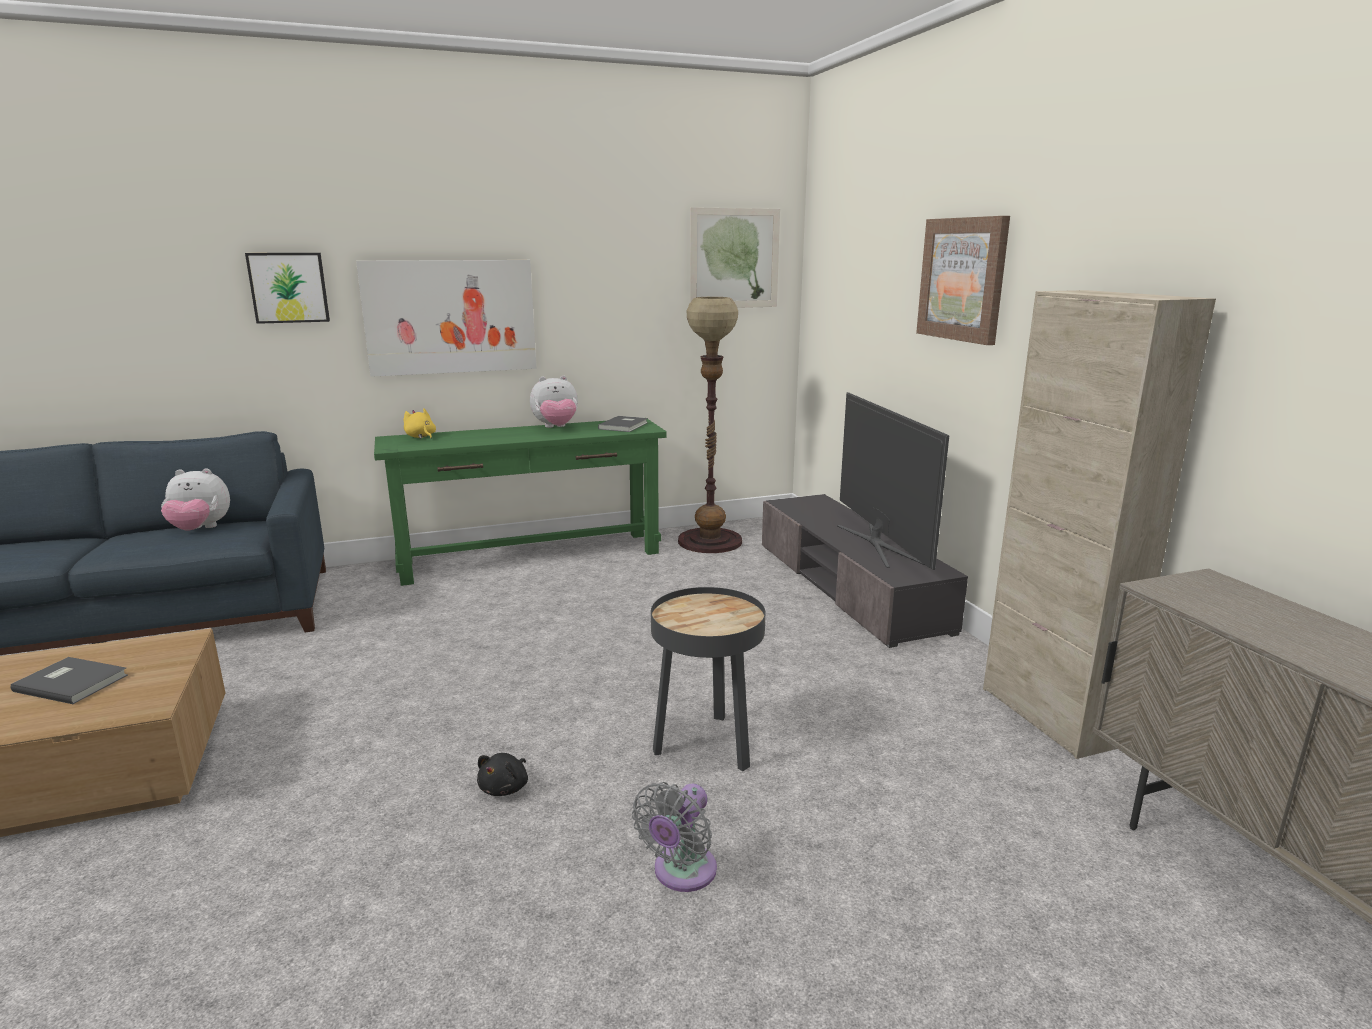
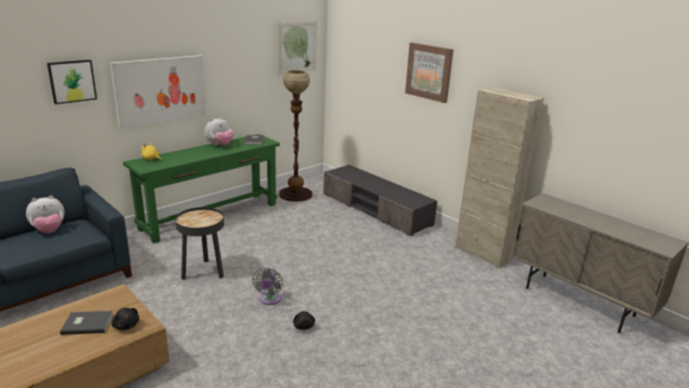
camera: 25 degrees left, 5 degrees up
(118, 699) = (126, 325): none -> black plush toy
(681, 873) = (397, 339): grey fan -> grey fan (269, 300)
(707, 744) = (370, 291): black side table -> black side table (204, 272)
(879, 544) = (392, 189): television -> none

